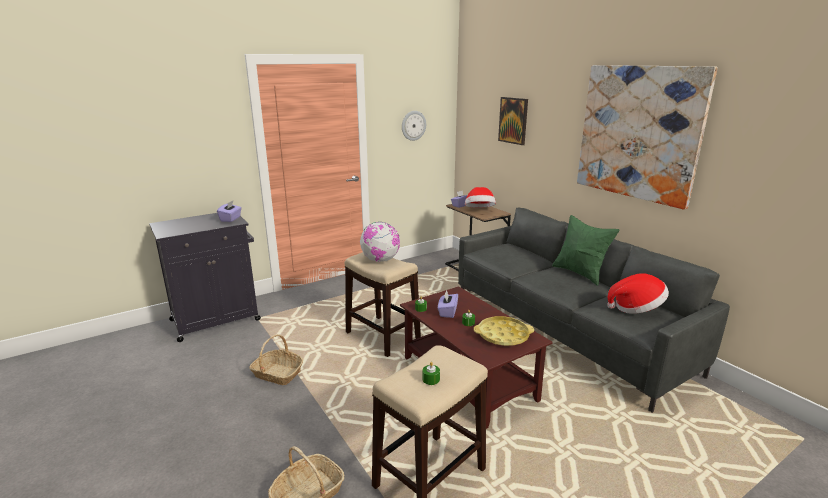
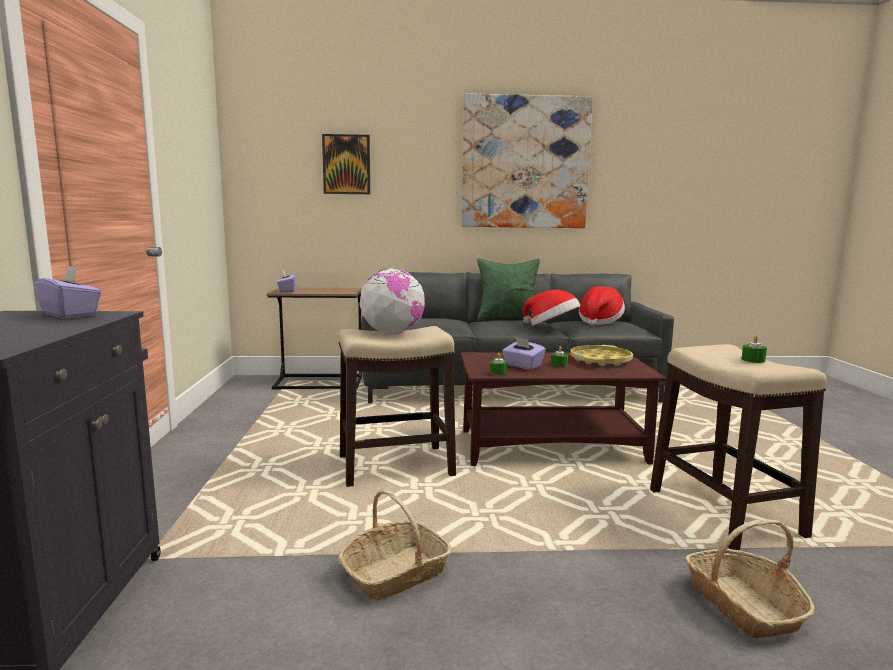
camera: 60 degrees left, 10 degrees down
(413, 125) = (193, 170): wall clock -> none
(479, 211) = (325, 290): hat -> hat (552, 327)

